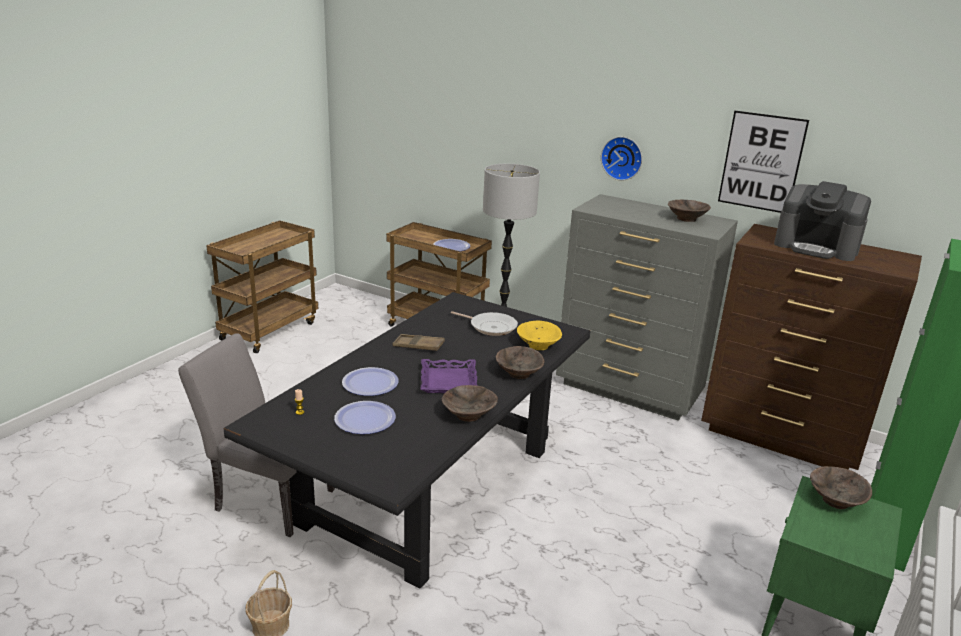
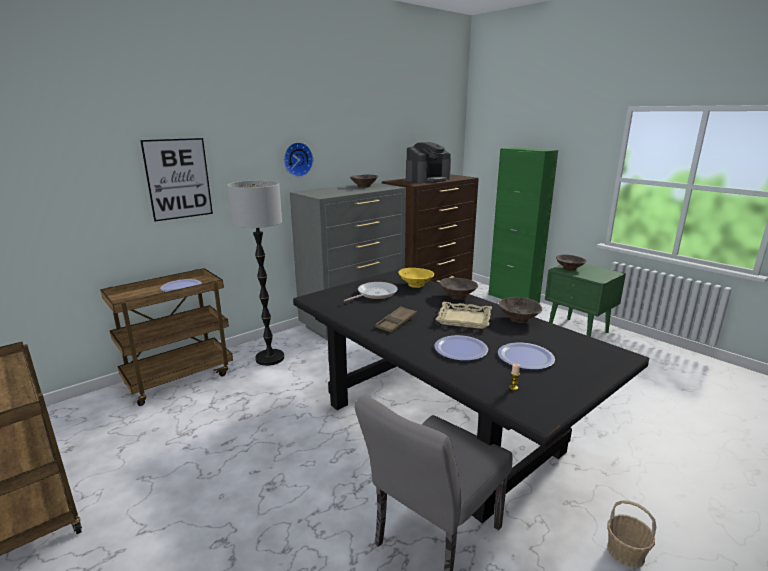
camera: 70 degrees left, 5 degrees down
(448, 381) = (463, 319): purple tray -> beige tray
(761, 162) = (376, 141): picture -> picture (178, 179)

